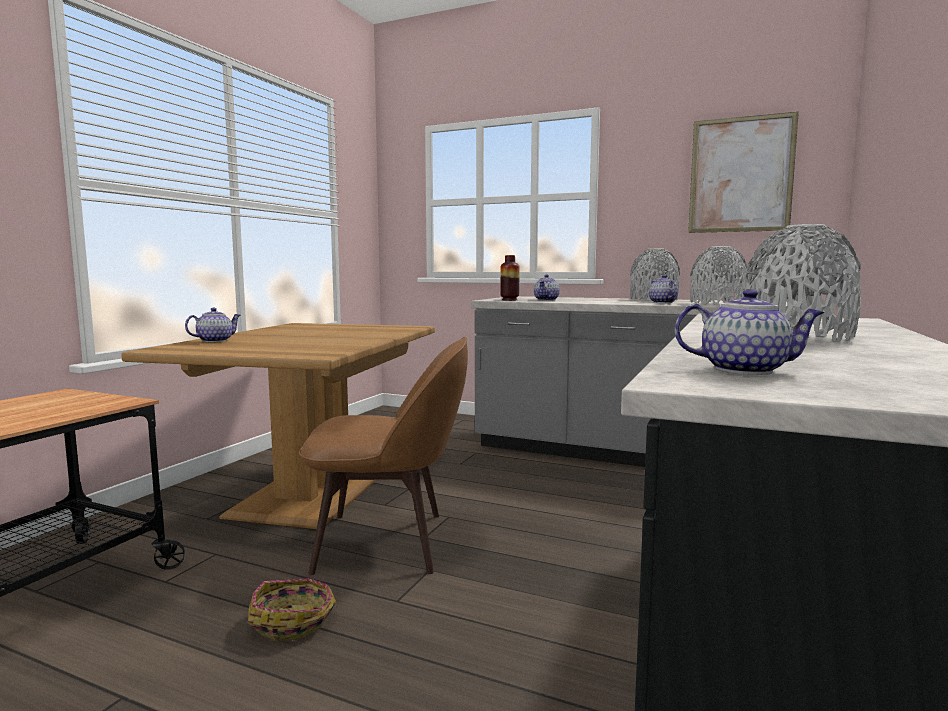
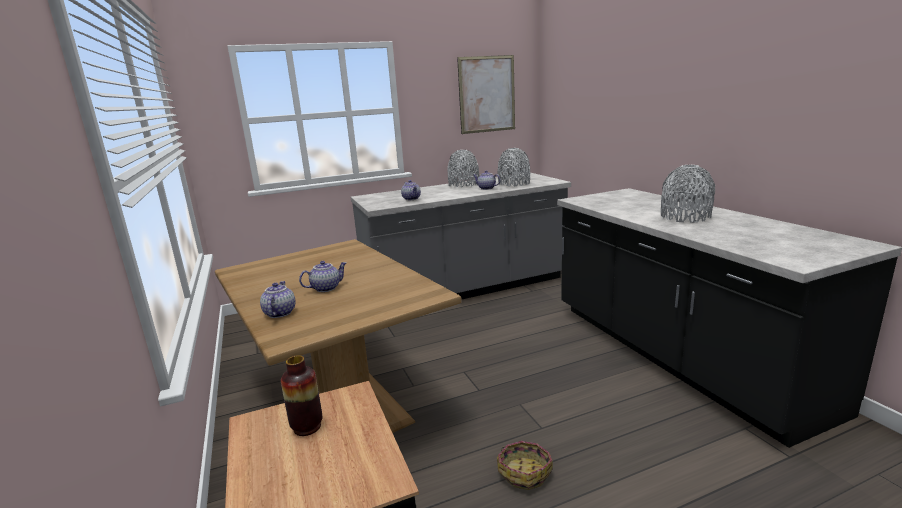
camera: 45 degrees left, 10 degrees up
(388, 542) = (468, 404): brown chair -> none
(509, 300) = (389, 204): vase -> vase (307, 427)
(744, 370) = (773, 249): teapot -> teapot (326, 288)

